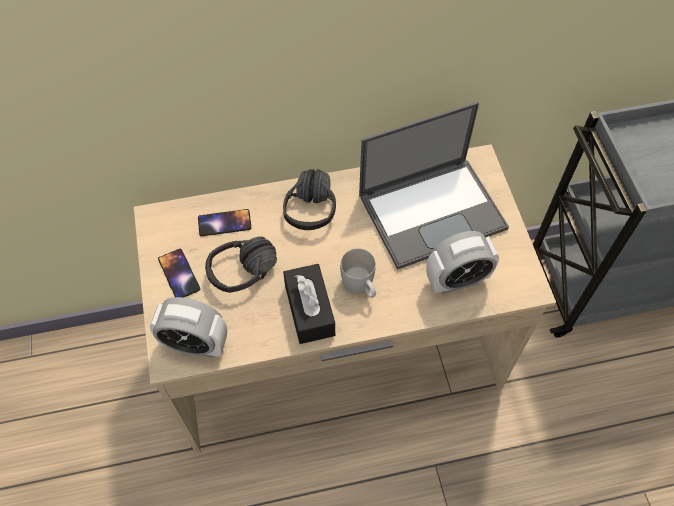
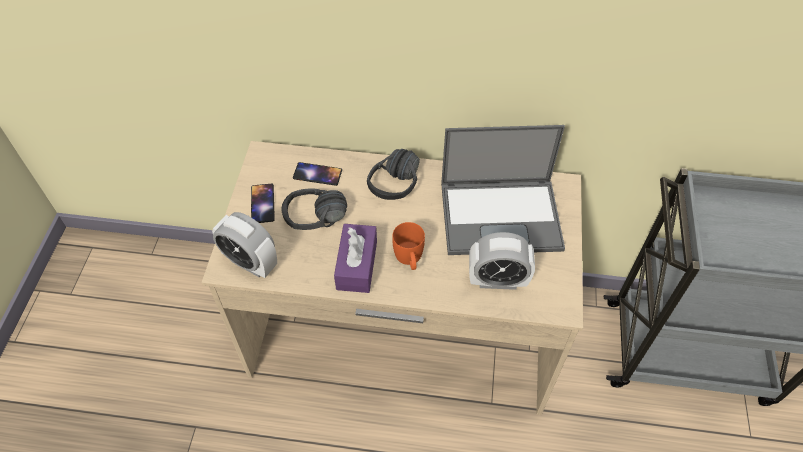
camera: 20 degrees right, 5 degrees down
(309, 310) = (357, 265): black tissue box -> purple tissue box
(360, 286) = (409, 259): white mug -> orange mug

